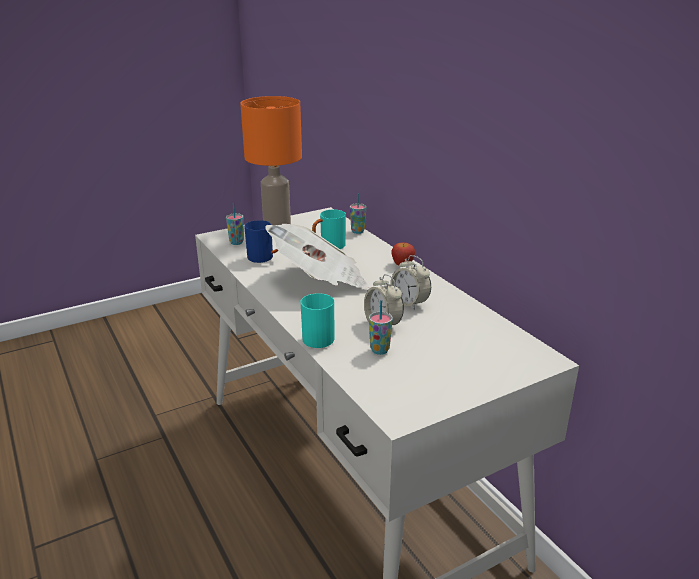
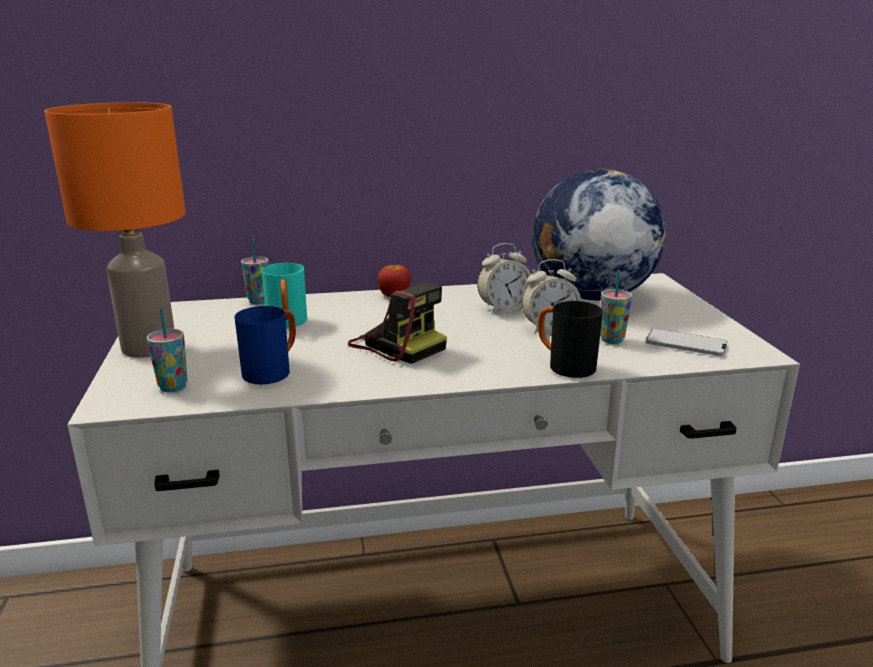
camera: 70 degrees left, 5 degrees down
(320, 280) = (397, 344): newspaper -> camera
(321, 336) = (564, 366): turquoise mug -> black mug
(394, 382) = (686, 344): none -> phone
(470, 334) = (591, 296): none -> globe

